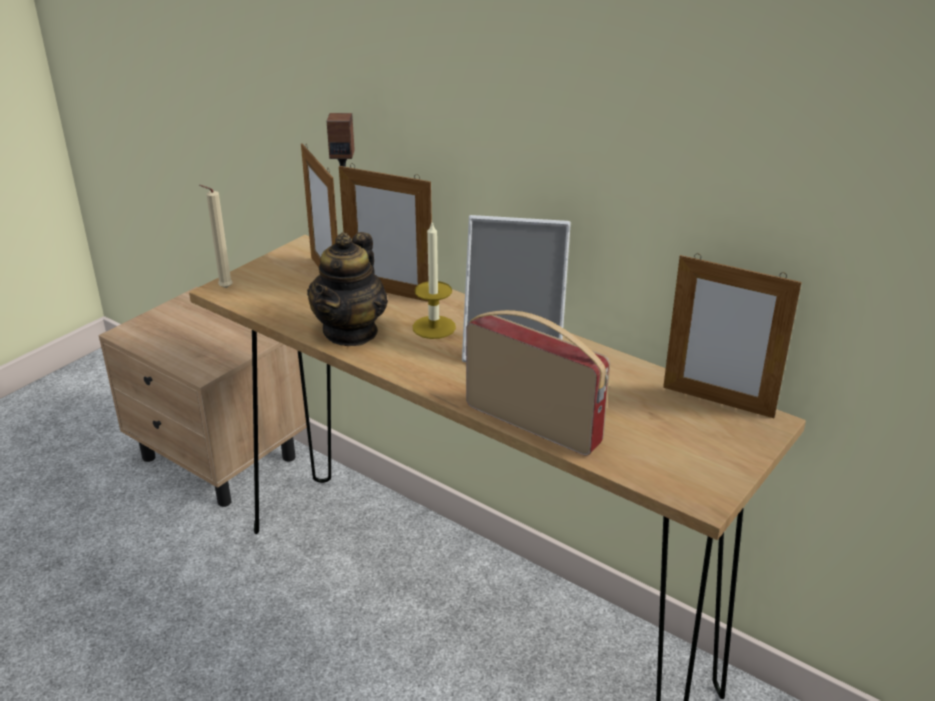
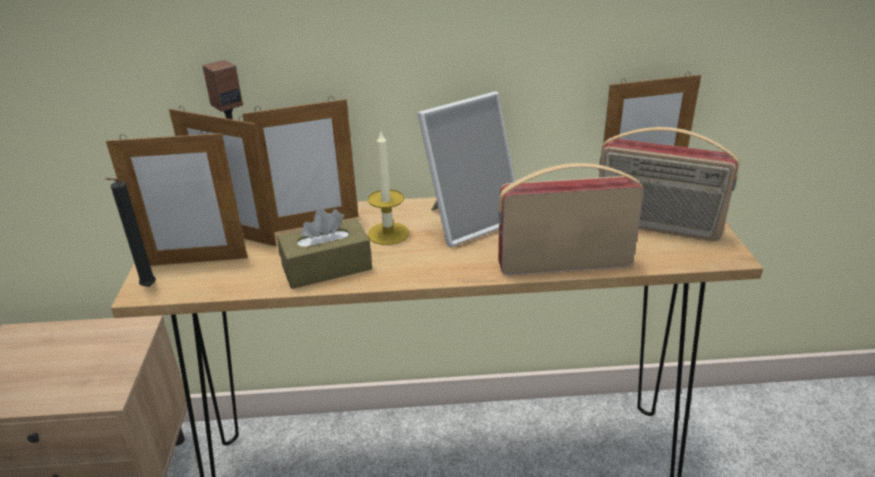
camera: 40 degrees left, 0 degrees up
(223, 289) = (147, 288): beige candle -> black candle
(276, 284) = (196, 261): none -> picture frame
(351, 332) = (327, 267): teapot -> brown tissue box
(678, 438) = (656, 227): none -> radio

